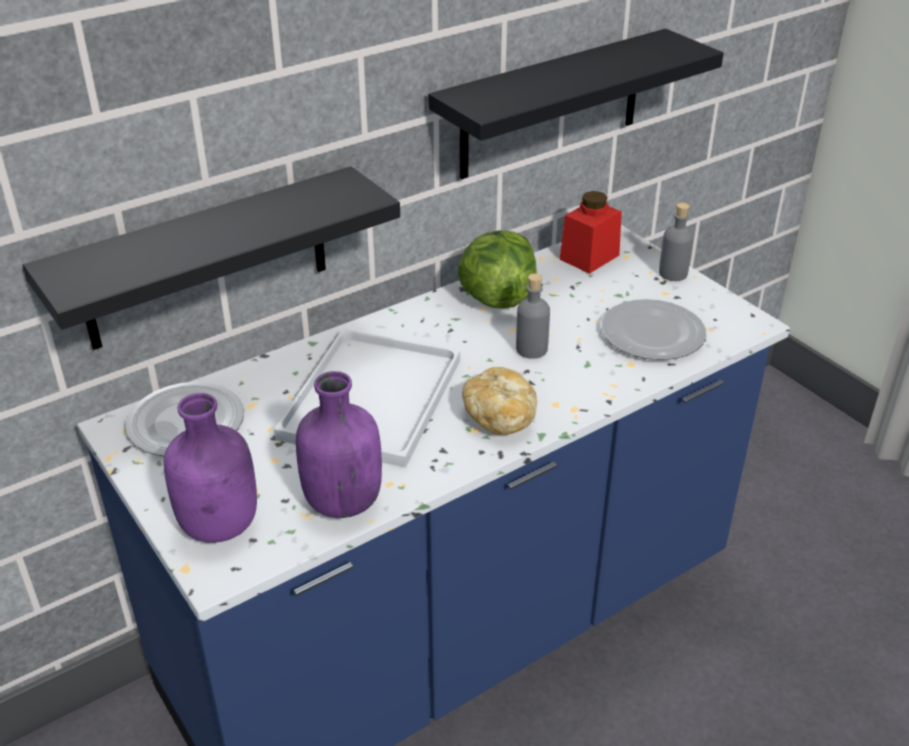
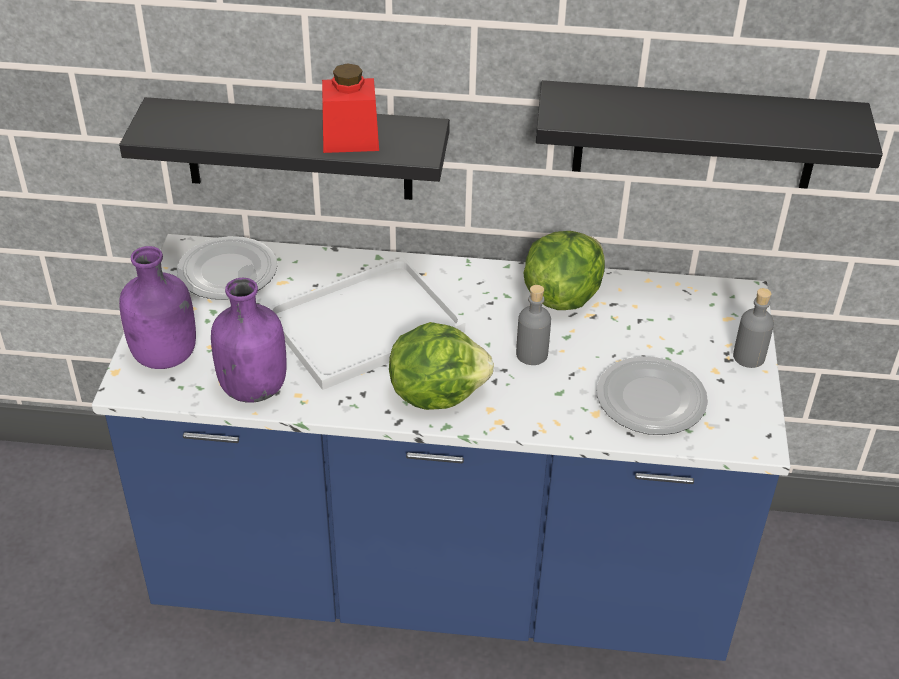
camera: 40 degrees right, 5 degrees up
(500, 416) = (436, 393): bread -> lettuce
(589, 257) = (692, 301): red jar -> red jar (350, 139)

